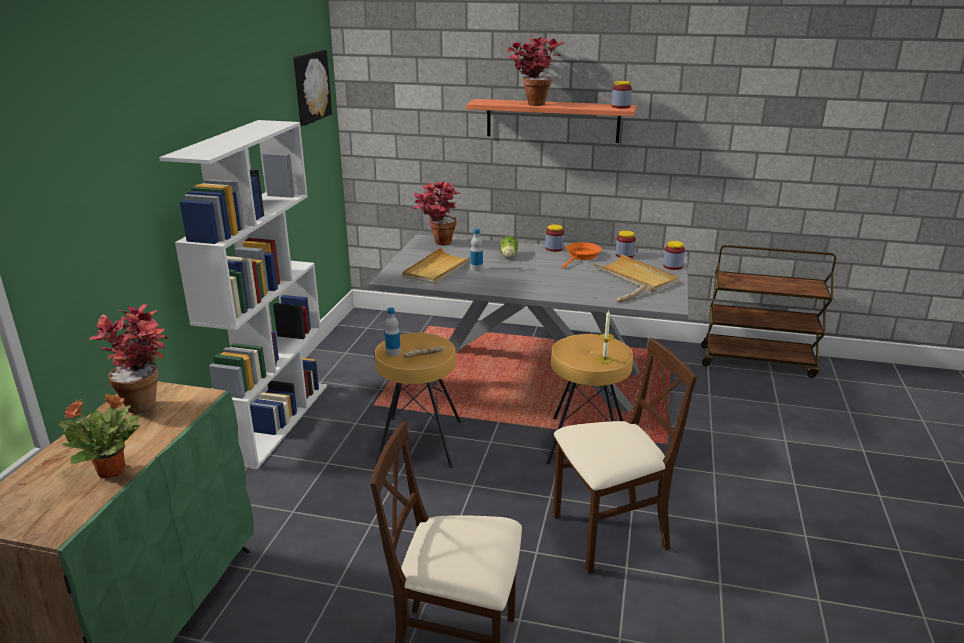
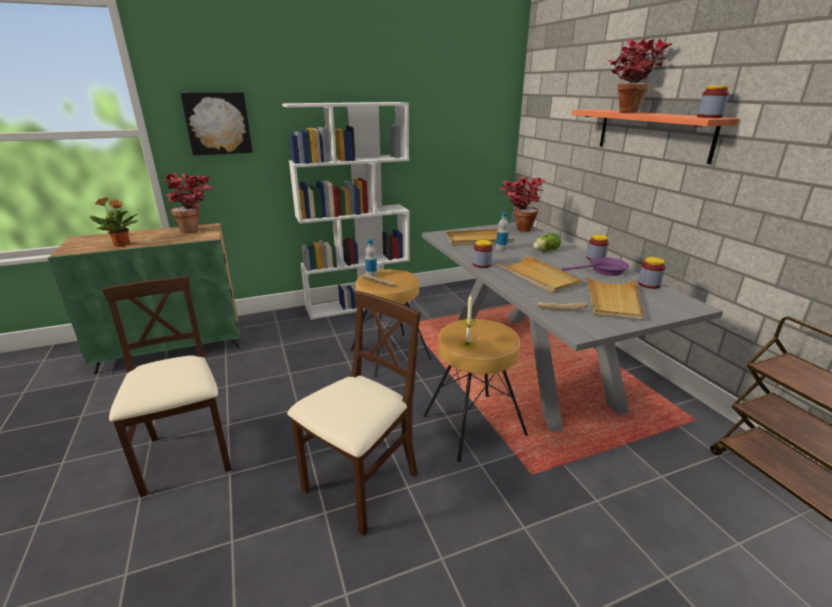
camera: 55 degrees right, 0 degrees up
(310, 86) = (481, 92): picture -> picture (218, 123)
(561, 281) = (537, 277): none -> beige tray
(582, 256) = (604, 271): orange frying pan -> purple frying pan
(609, 534) = (361, 485): beige chair -> beige chair turned 90 degrees counterclockwise
(672, 266) = (677, 310): jar -> jar (482, 264)

